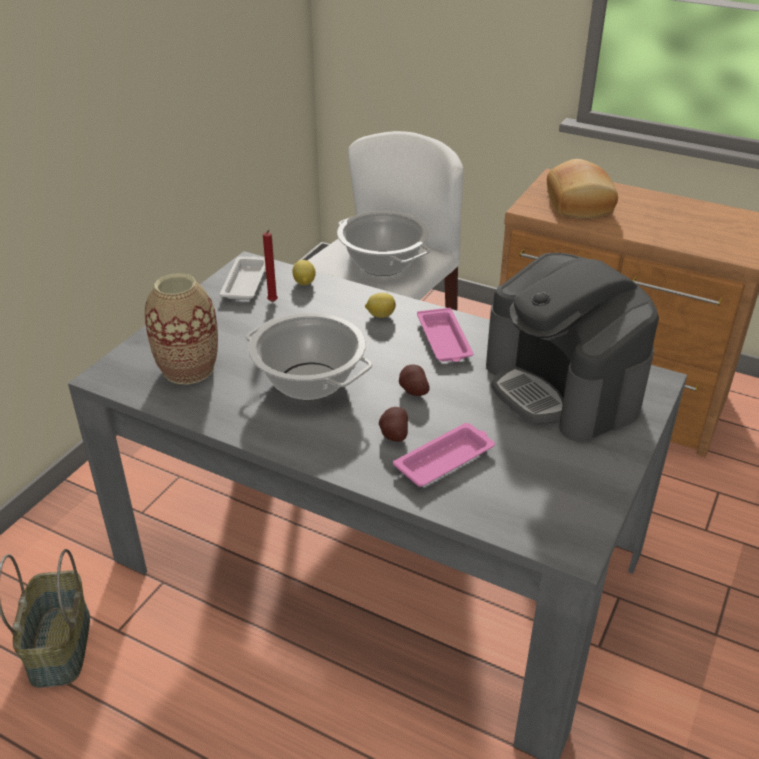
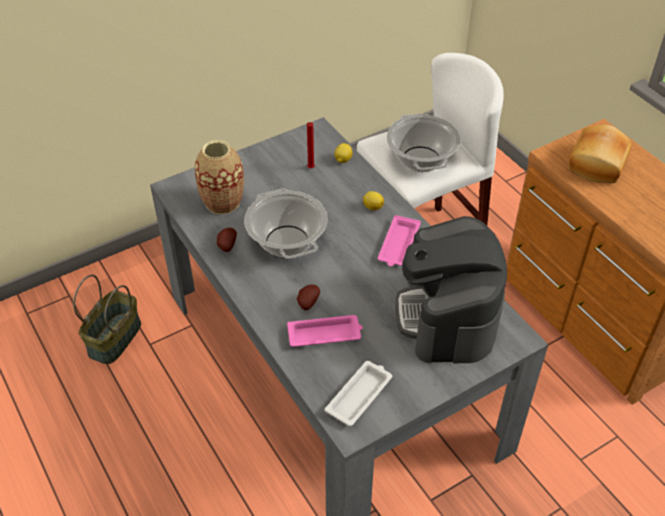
camera: 30 degrees right, 10 degrees up
(246, 282) = (305, 145): white tray -> white tray (360, 395)
(412, 391) = (345, 276): potato -> potato (226, 246)

